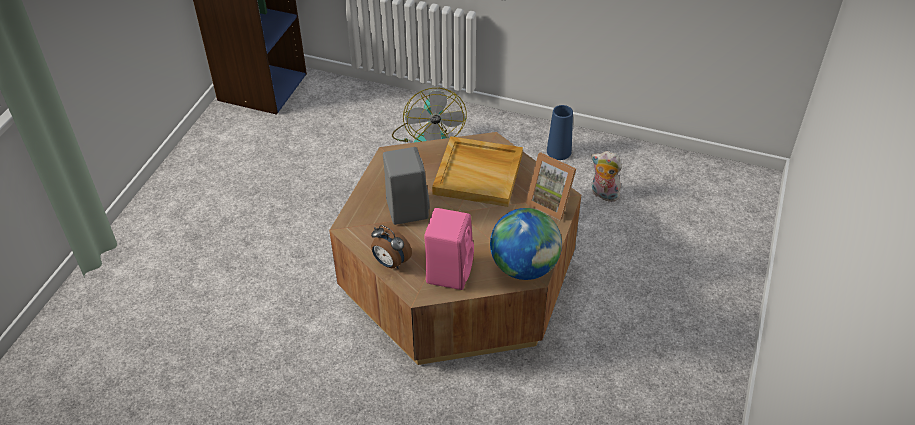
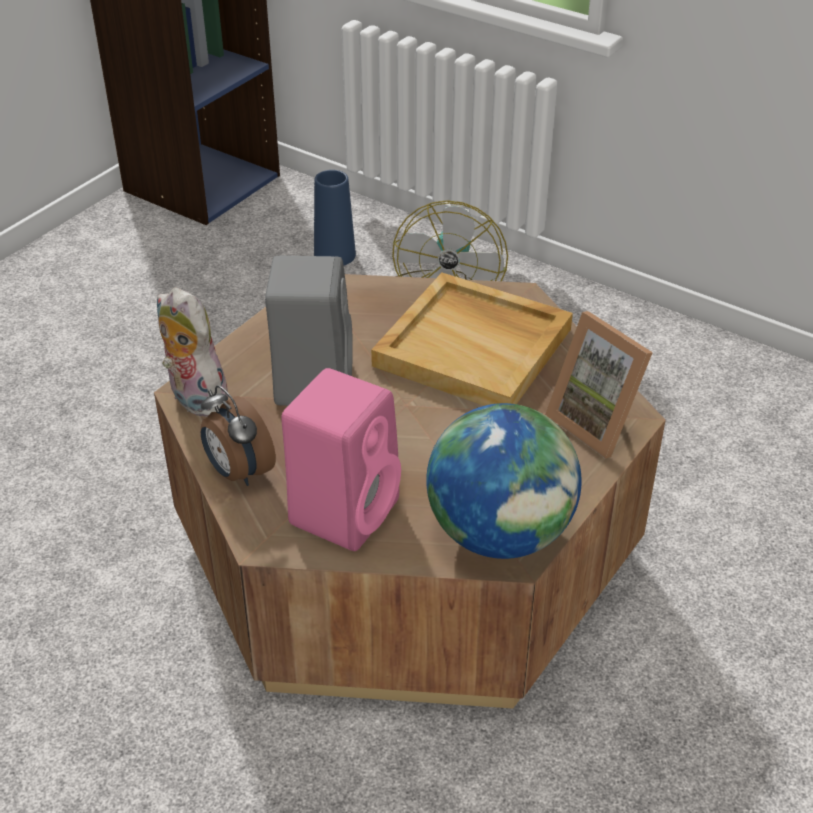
camera: 15 degrees right, 5 degrees down
(559, 151) = (669, 362): blue vase -> blue vase (334, 255)
(603, 194) = (734, 450): plush toy -> plush toy (194, 399)

